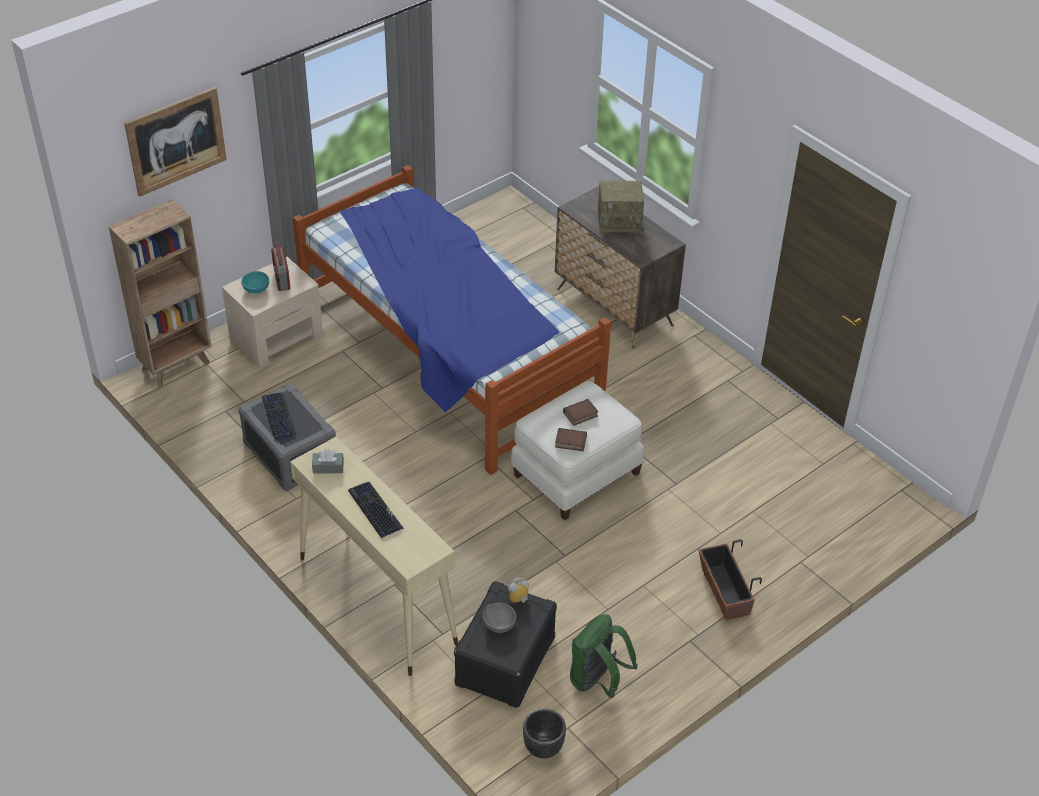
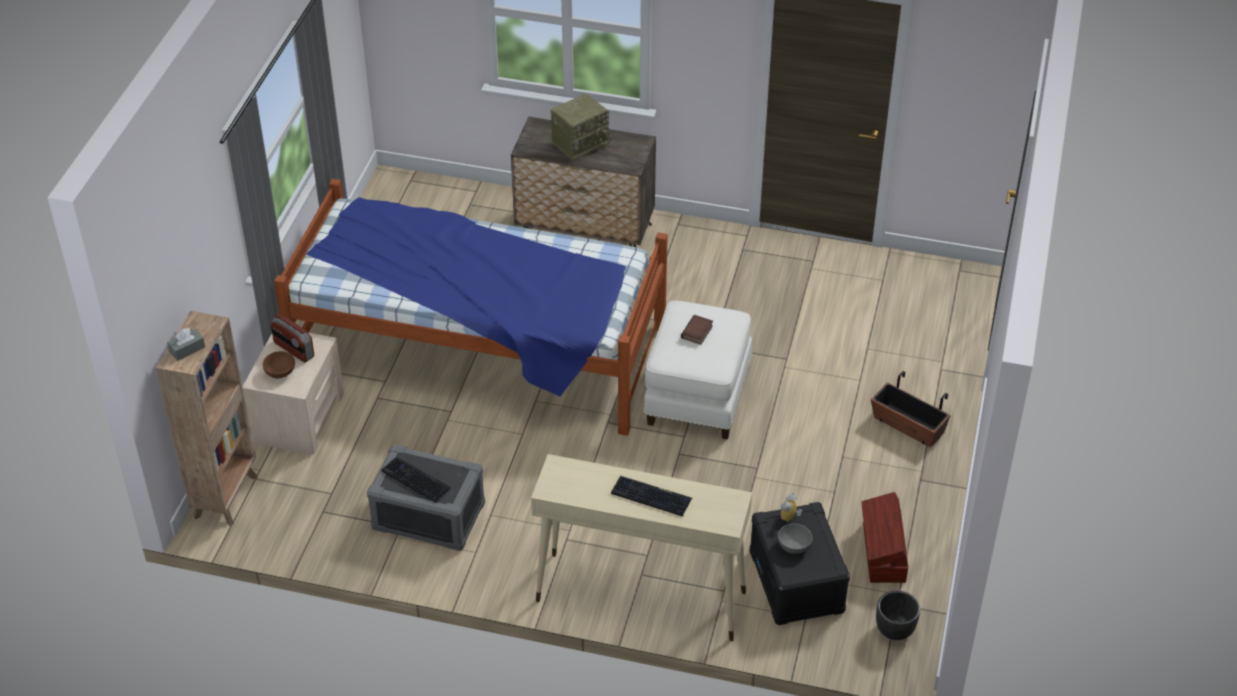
camera: 35 degrees left, 0 degrees up
(176, 141) = (180, 244): picture -> none
(256, 290) = (280, 373): turquoise bowl -> brown bowl
(328, 467) = (571, 484): grey tissue box -> grey tissue box (187, 349)
(570, 442) = (712, 360): book -> none
(597, 680) = (882, 553): green backpack -> brown storage box

